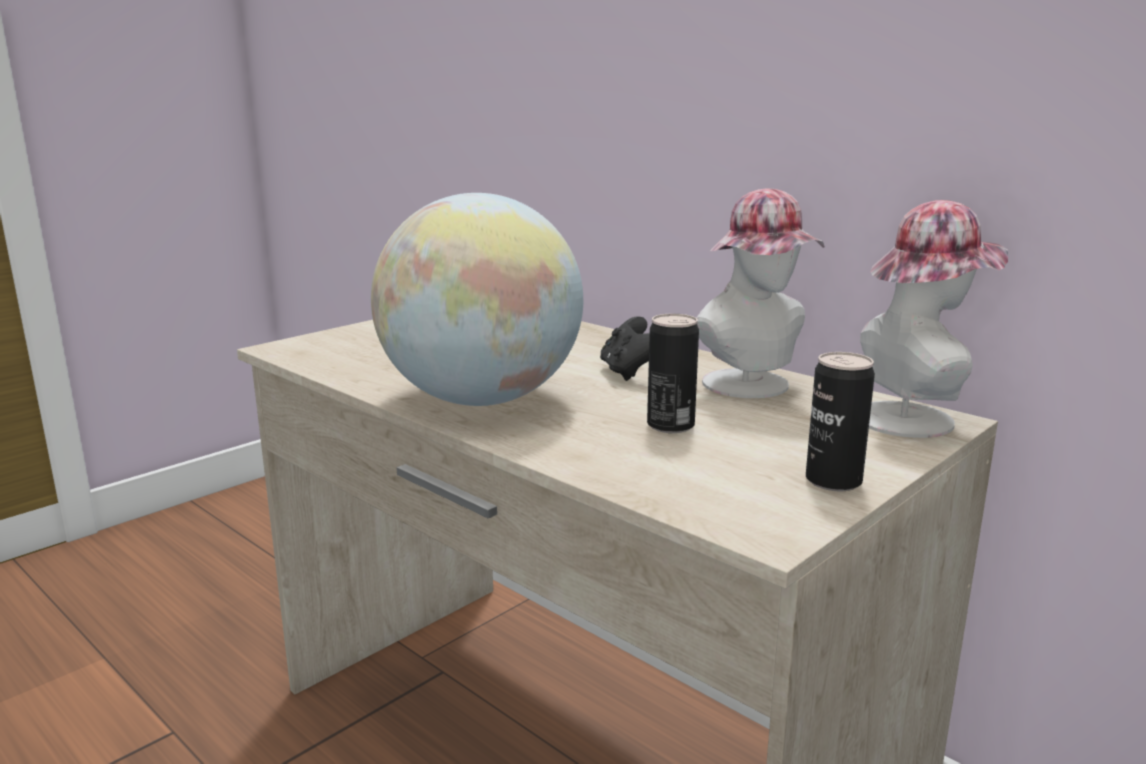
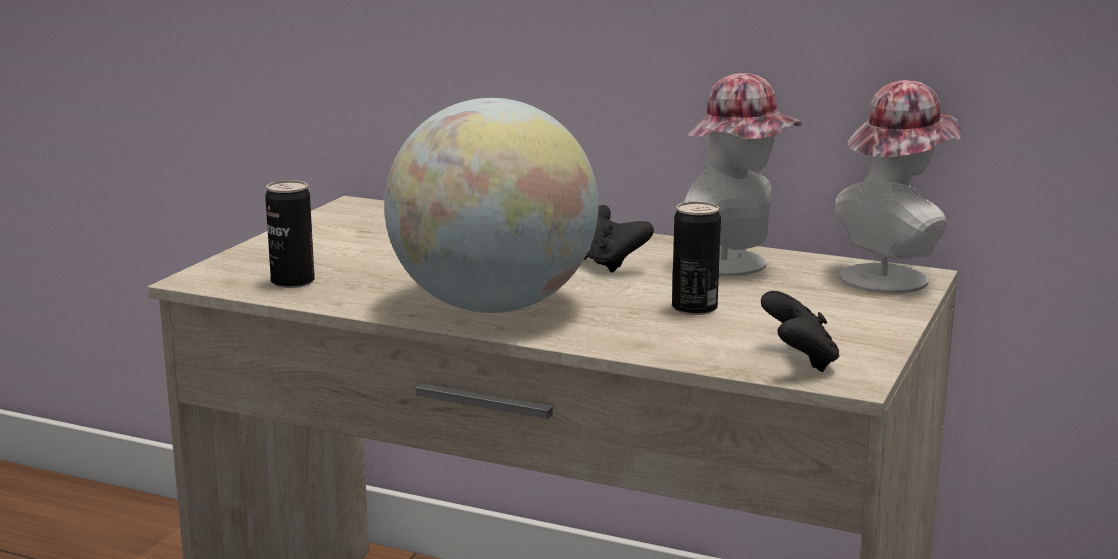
camera: 20 degrees left, 0 degrees up
(729, 501) = (799, 361): none -> black game controller
(833, 481) = (866, 335): can -> can (292, 282)

